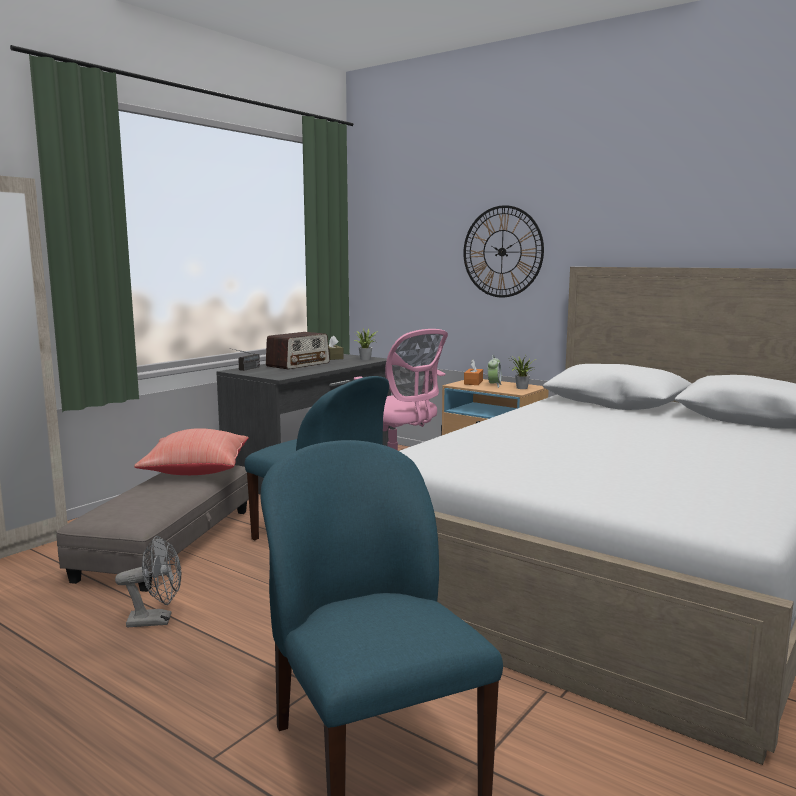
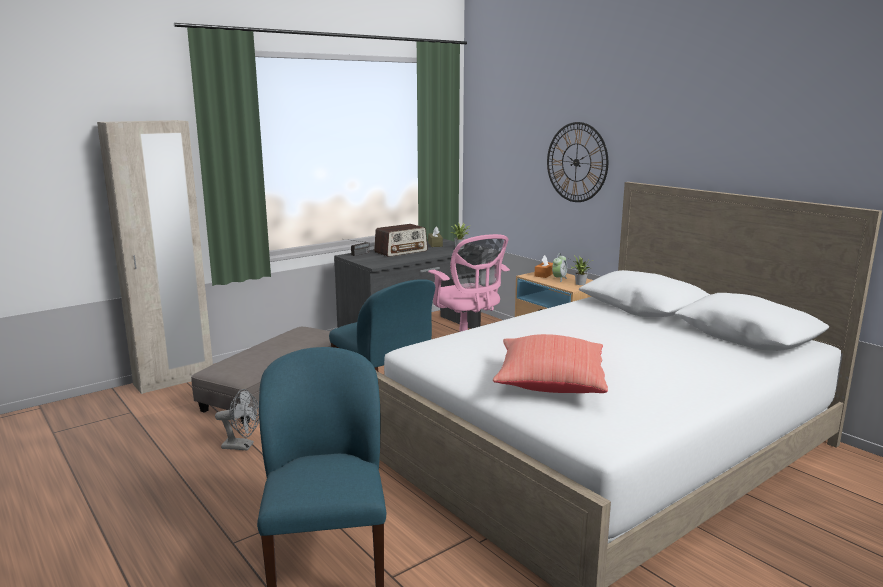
camera: 15 degrees right, 5 degrees up
(195, 472) = (302, 336): red pillow -> red pillow (549, 384)

